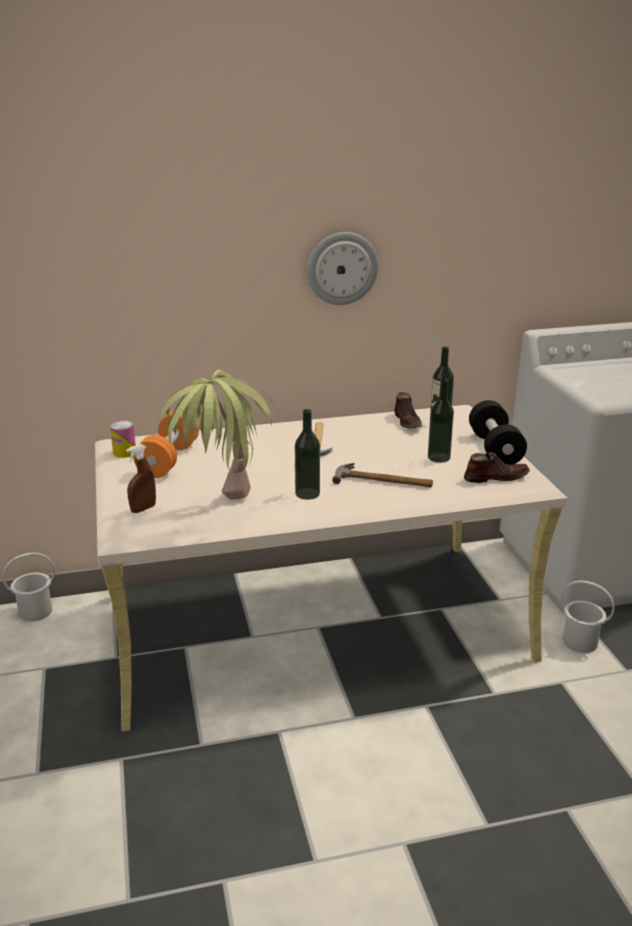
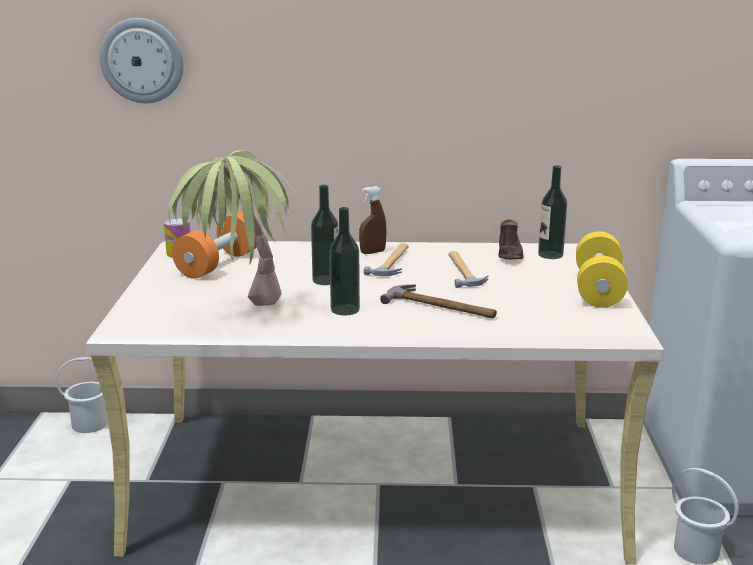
camera: 15 degrees right, 5 degrees down
(143, 509) = (159, 304): brown spray bottle -> brown spray bottle (372, 252)
(342, 268) = (443, 68): wall clock -> wall clock (142, 60)
(381, 444) = (463, 272): none -> hammer
(439, 457) = (523, 291): bottle -> bottle (325, 280)
(495, 449) = (598, 289): black dumbbell -> yellow dumbbell
(495, 477) = (580, 317): brown shoe -> none

